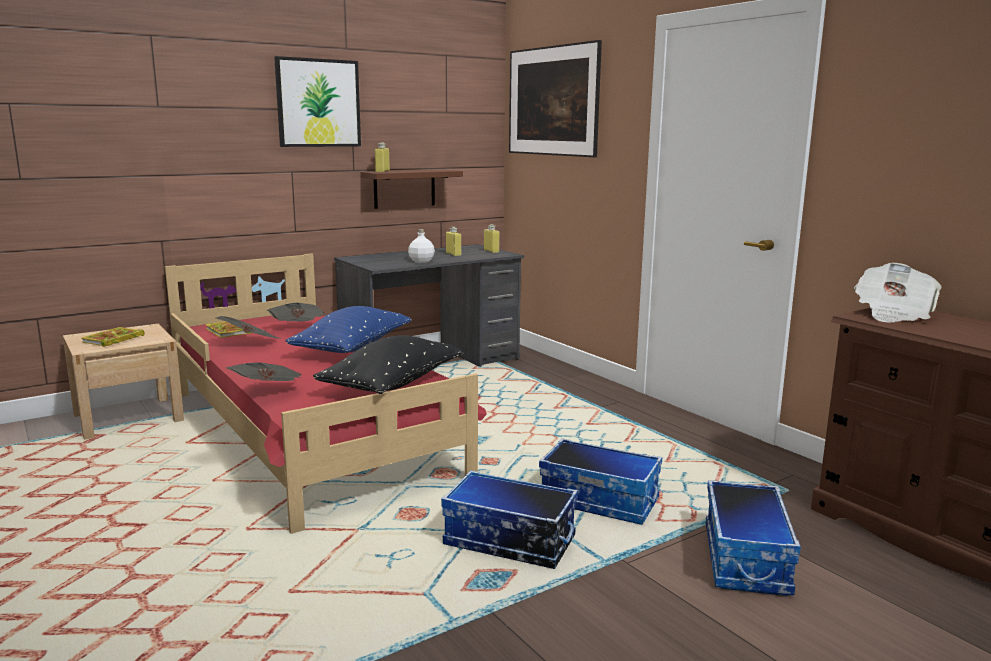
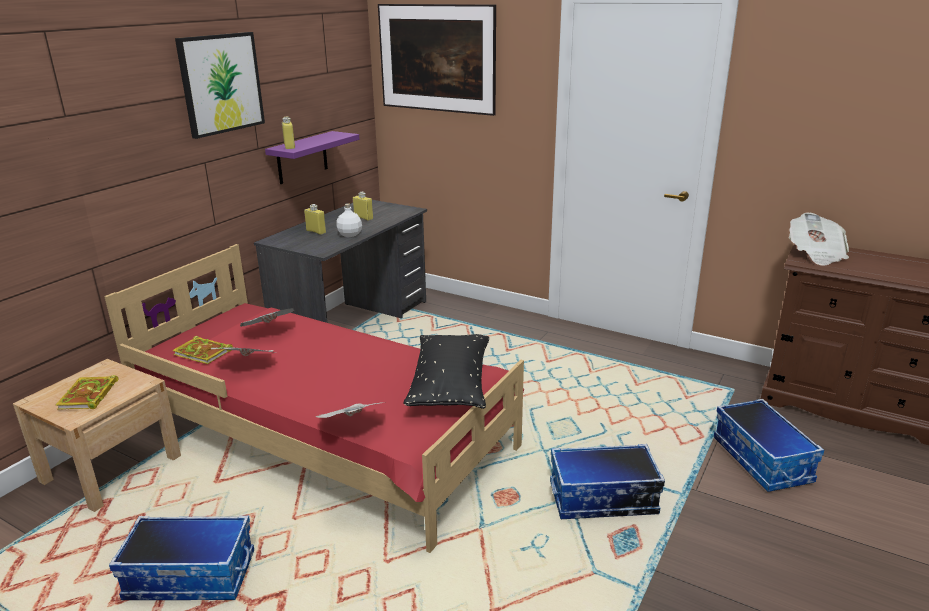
camera: 25 degrees left, 10 degrees up
(352, 348) = (356, 347): blue pillow -> none
(404, 188) = (302, 158): brown shelf -> purple shelf
(491, 251) = (391, 207): yellow bottle -> yellow bottle (316, 232)
(600, 501) = (627, 438): storage box -> storage box (192, 575)

